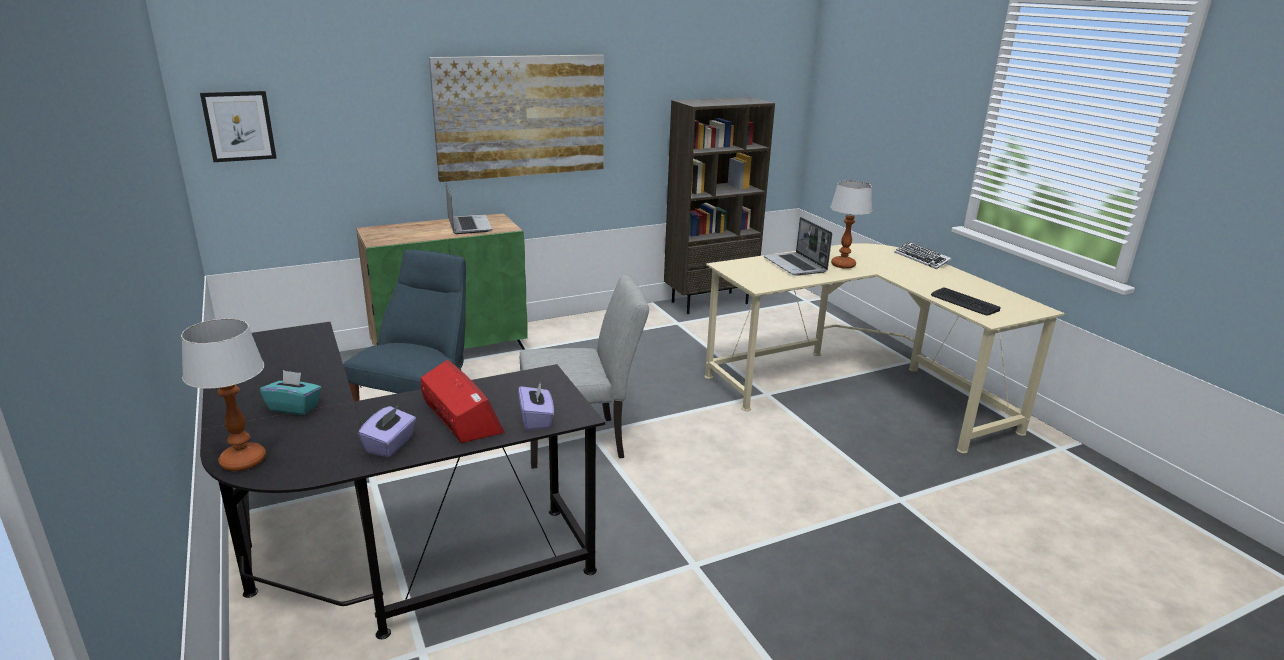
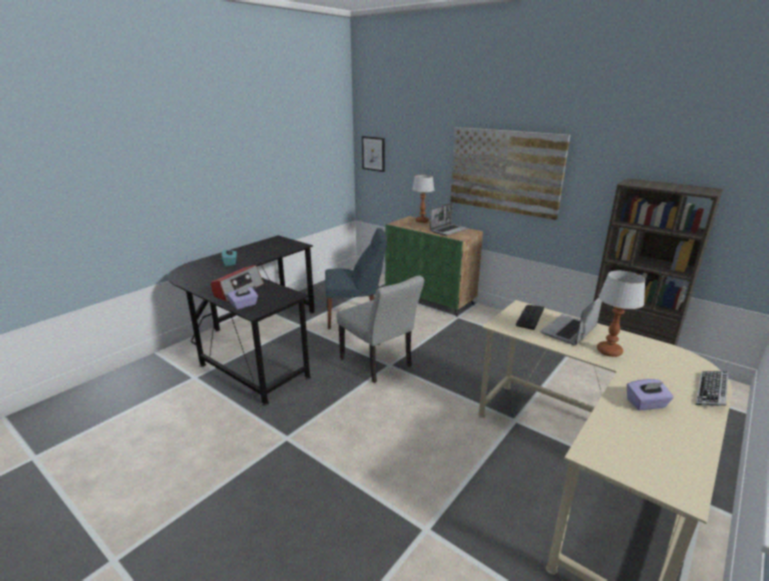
camera: 65 degrees right, 0 degrees up
(243, 461) = (186, 268): table lamp -> table lamp (422, 221)
(390, 445) = (207, 285): purple tissue box -> purple tissue box (646, 404)
(964, 302) = (616, 431): keyboard -> keyboard (529, 317)

